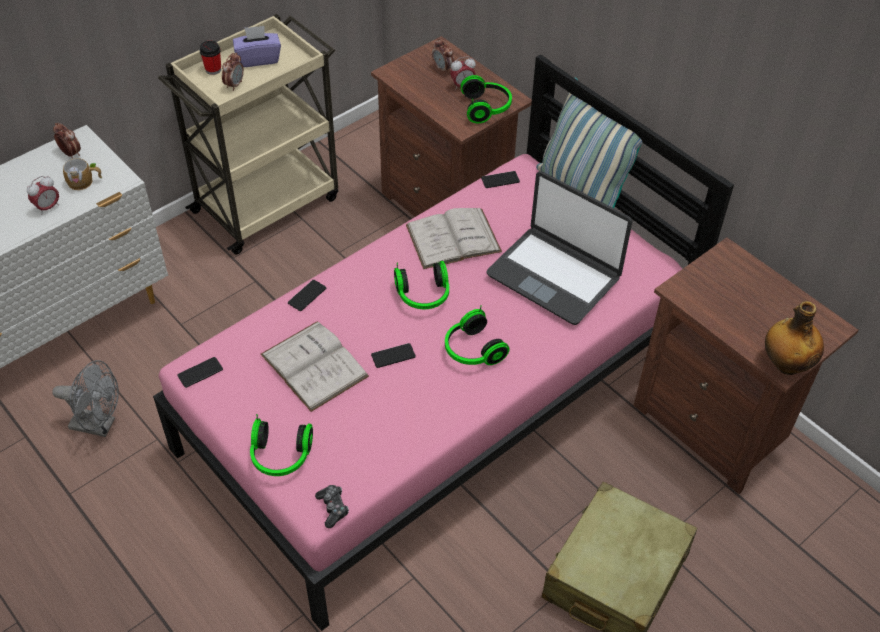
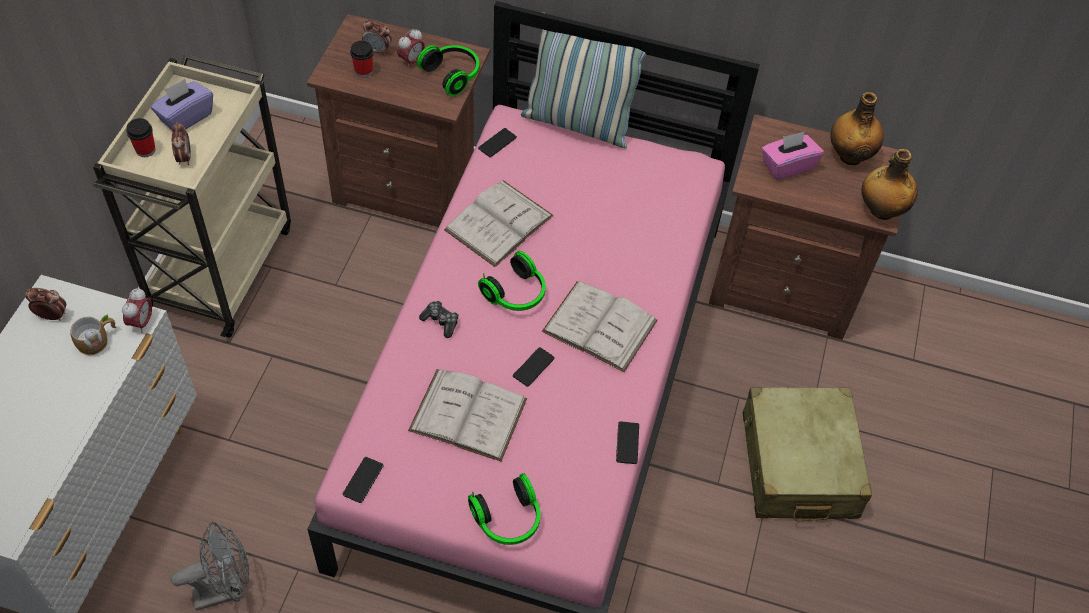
camera: 35 degrees left, 5 degrees up
(48, 207) = (80, 389): alarm clock -> alarm clock (142, 322)
(307, 296) = (405, 348): phone -> phone (627, 443)
(333, 508) = (592, 541): game controller -> game controller (441, 321)
(419, 79) = (363, 71): none -> cup
(472, 350) = (600, 326): headphones -> white book
(554, 275) = (618, 217): laptop -> none
(723, 290) = (787, 166): none -> pink tissue box
(792, 307) = (850, 155): none -> bottle

